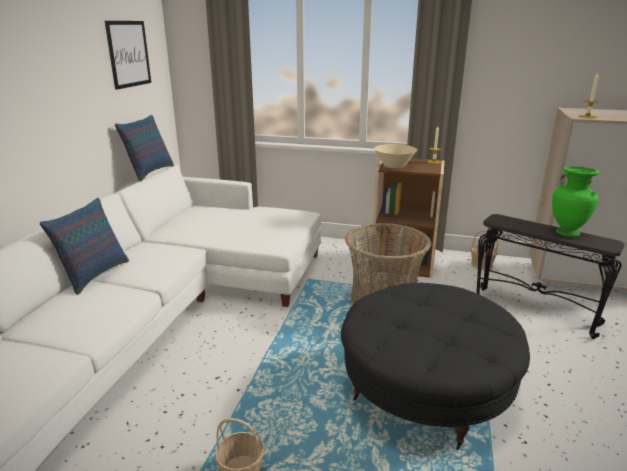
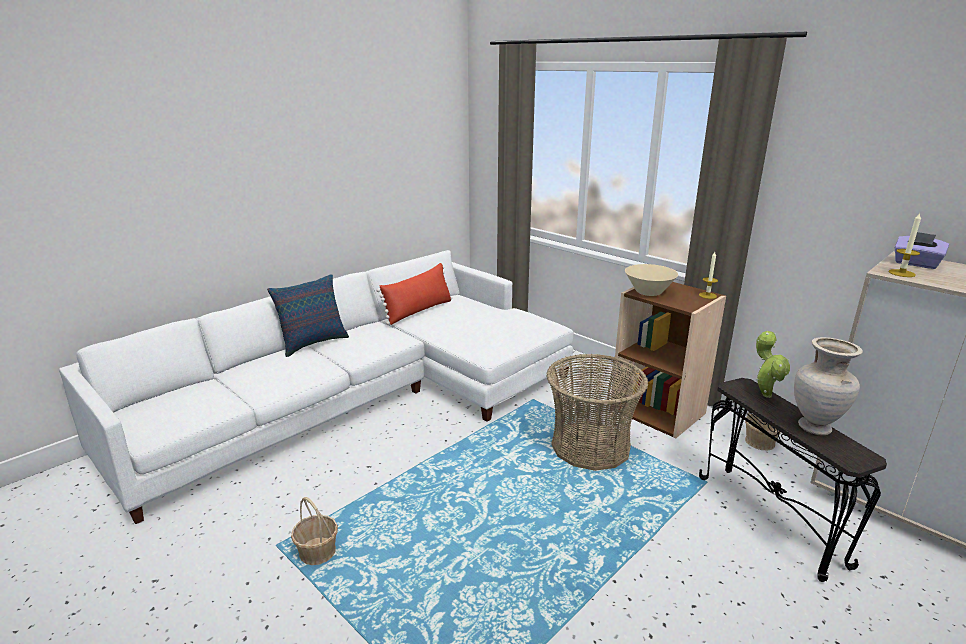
camera: 30 degrees right, 0 degrees up
(128, 54) = (414, 137): picture -> none
(150, 172) = (417, 255): blue pillow -> none
(175, 224) = (418, 311): none -> red pillow
(426, 391) = (542, 553): black ottoman -> none
(517, 220) = (765, 394): none -> potted plant
(567, 233) = (815, 428): green vase -> beige vase
(582, 111) = (916, 264): none -> purple tissue box

